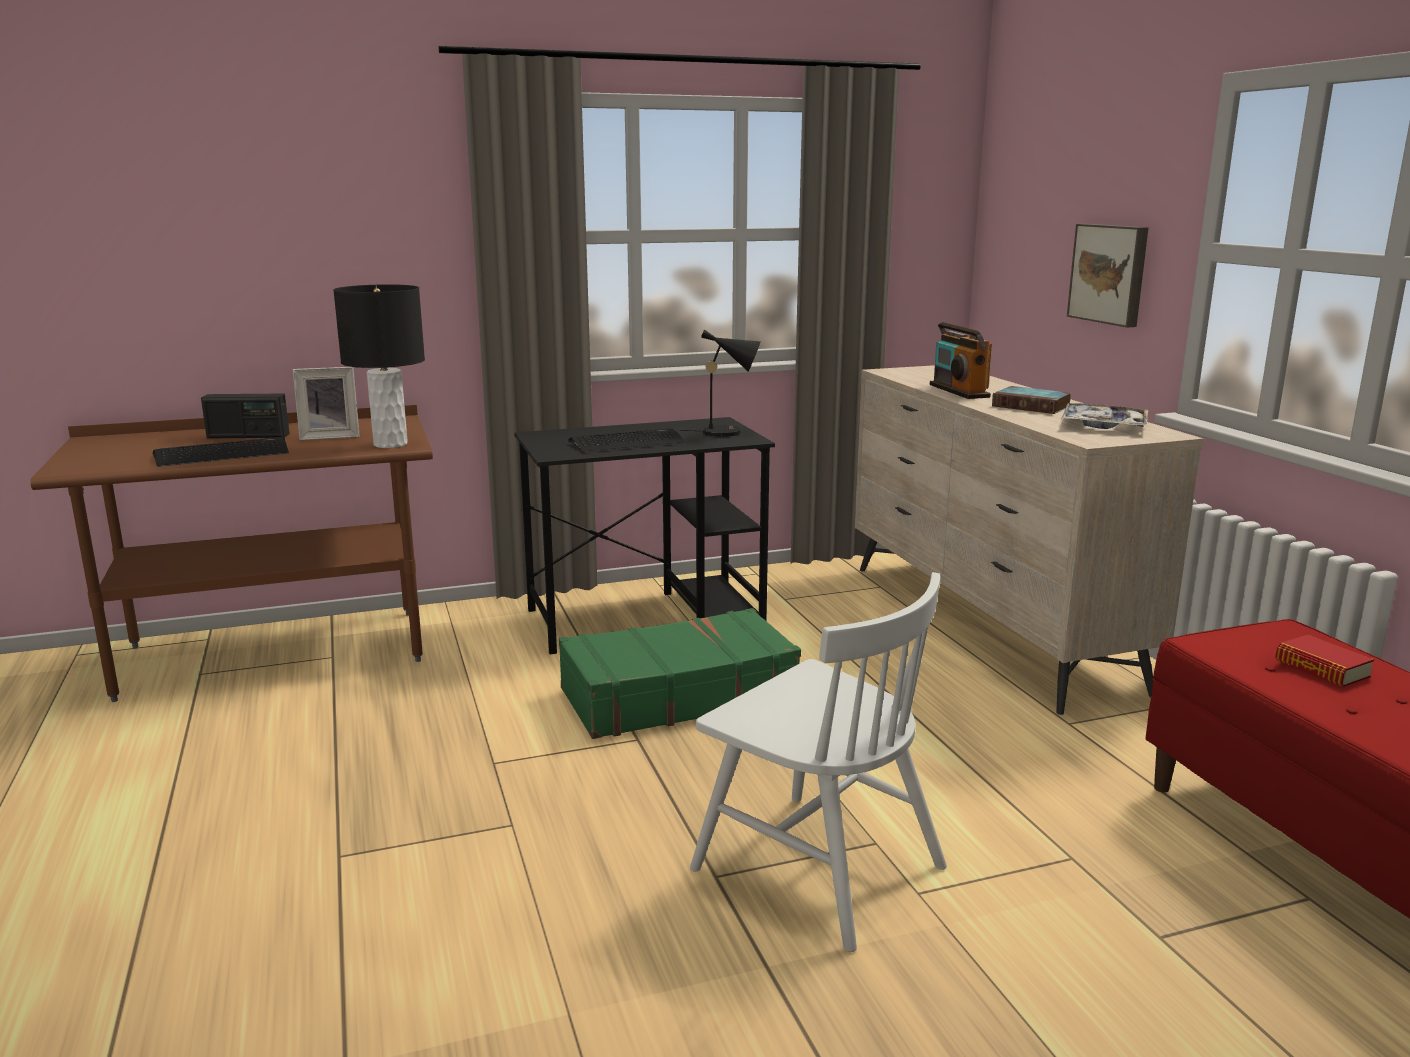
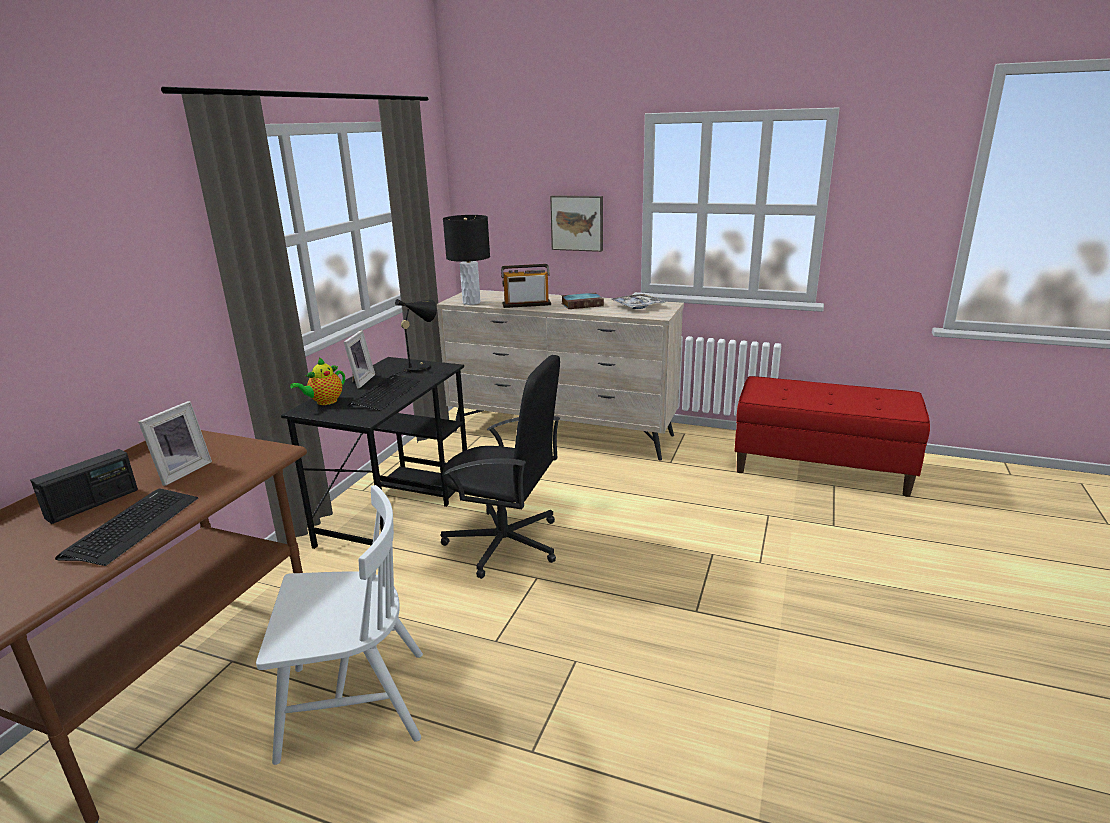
camera: 50 degrees left, 5 degrees up
(390, 444) = (261, 456): black table lamp -> black table lamp (471, 302)
(567, 433) = (324, 402): none -> teapot
(641, 427) = (359, 381): none -> picture frame
(677, 694) = (505, 543): green suitcase -> black office chair
(817, 867) = (716, 578): white chair -> white chair (353, 704)
(958, 391) = (526, 304): radio -> radio turned 150 degrees clockwise
(1321, 668) = (797, 391): book -> none

